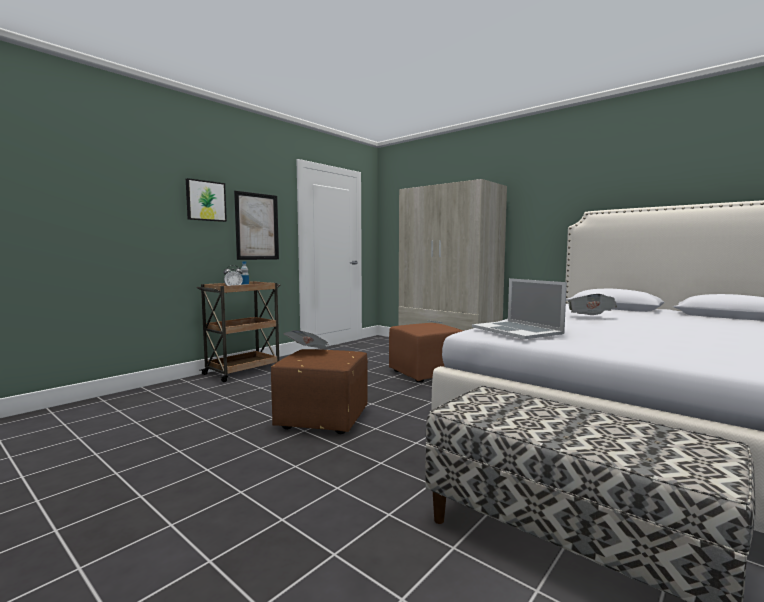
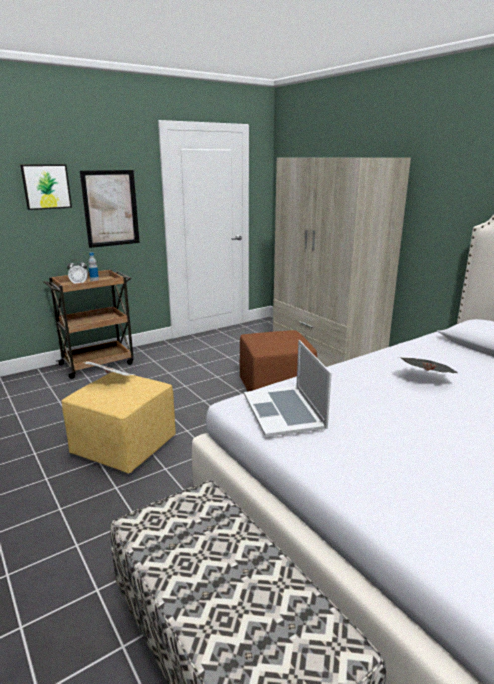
camera: 15 degrees right, 15 degrees up
(321, 420) = (123, 448): brown ottoman -> yellow ottoman

